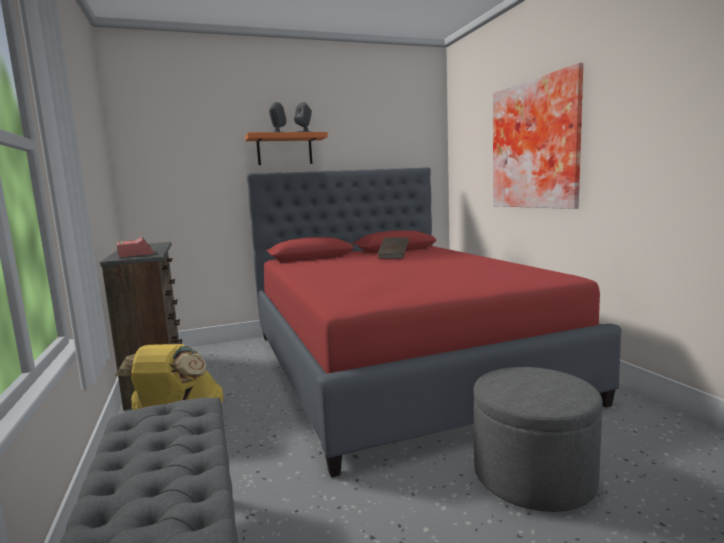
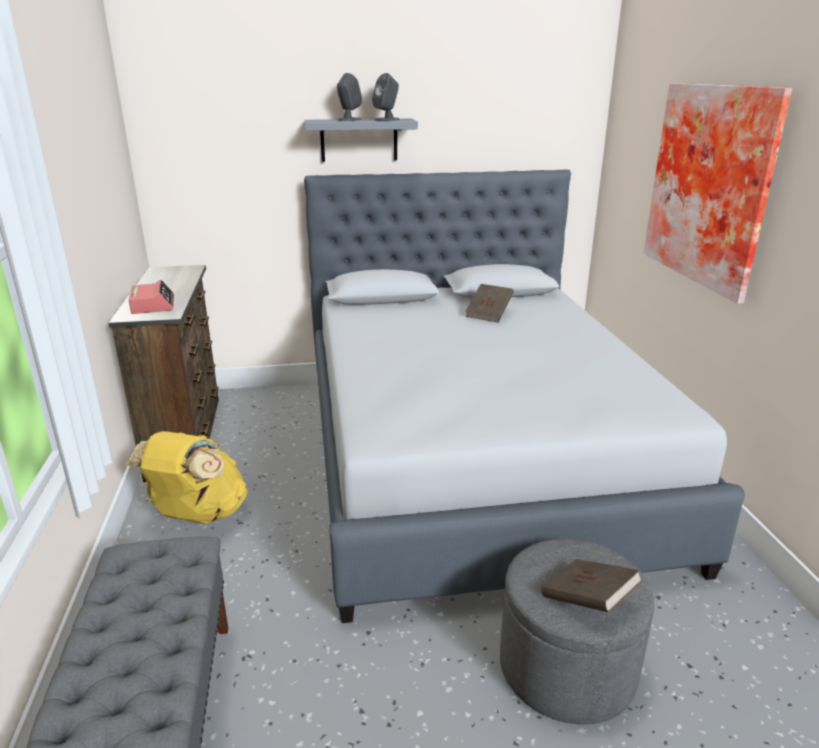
camera: 10 degrees right, 15 degrees up
(284, 150) = (359, 140): orange shelf -> grey shelf
(399, 364) = (473, 460): red bed -> grey bed
(550, 394) = (588, 600): none -> brown book

